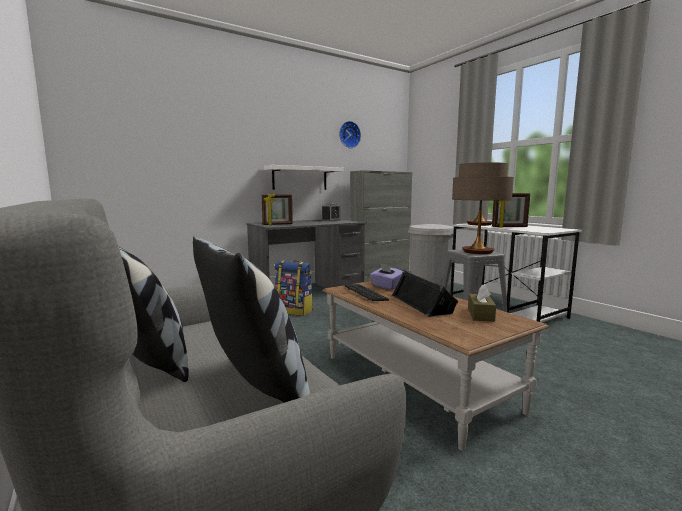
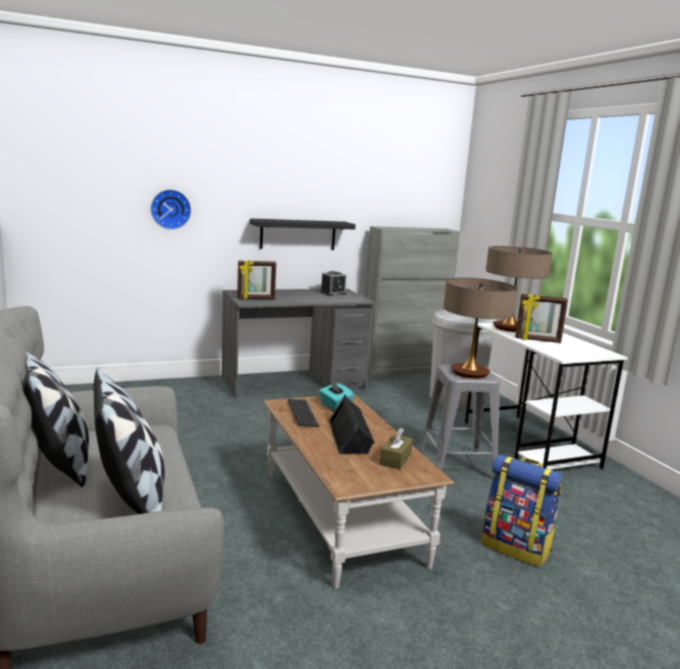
camera: 10 degrees right, 5 degrees up
(294, 311) = (261, 409): backpack -> backpack (516, 547)
(300, 178) = (298, 234): white shelf -> black shelf
(349, 135) = (373, 176): wall clock -> wall clock (170, 209)
(386, 286) = (335, 407): purple tissue box -> turquoise tissue box

